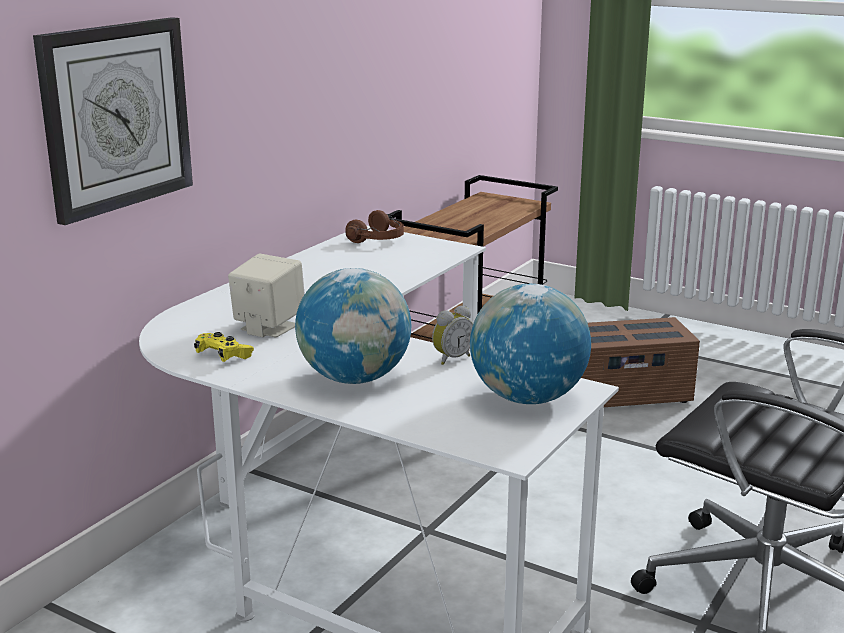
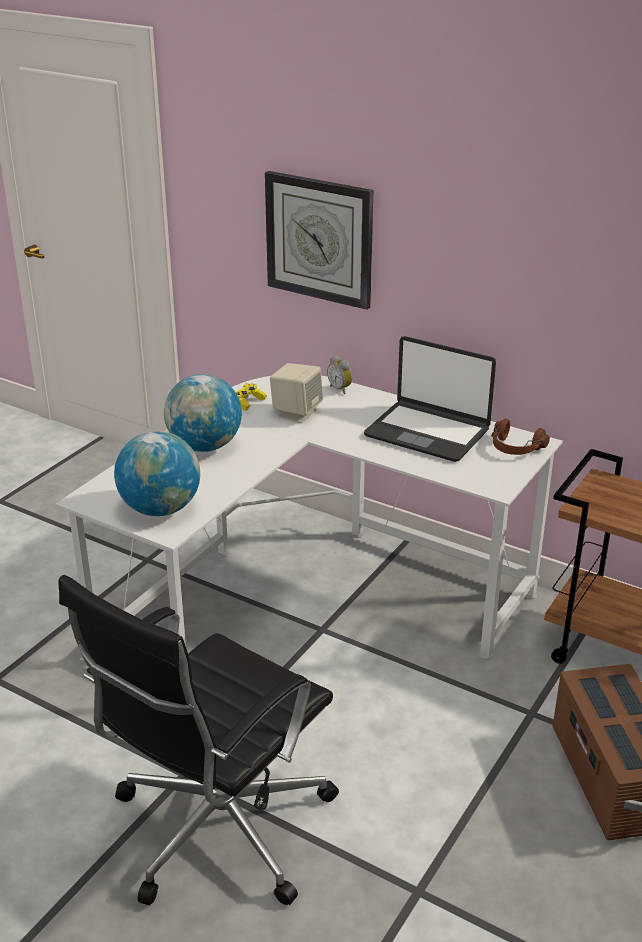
camera: 90 degrees right, 10 degrees up
(337, 268) = (427, 432): none -> laptop
(451, 358) = (233, 481): alarm clock -> alarm clock (340, 389)

